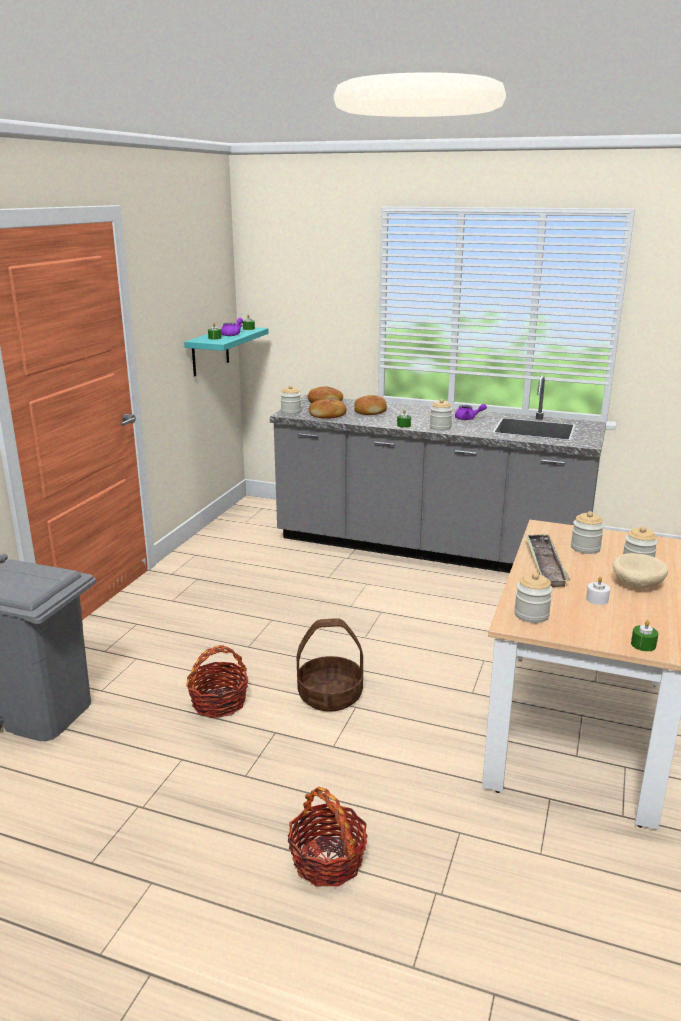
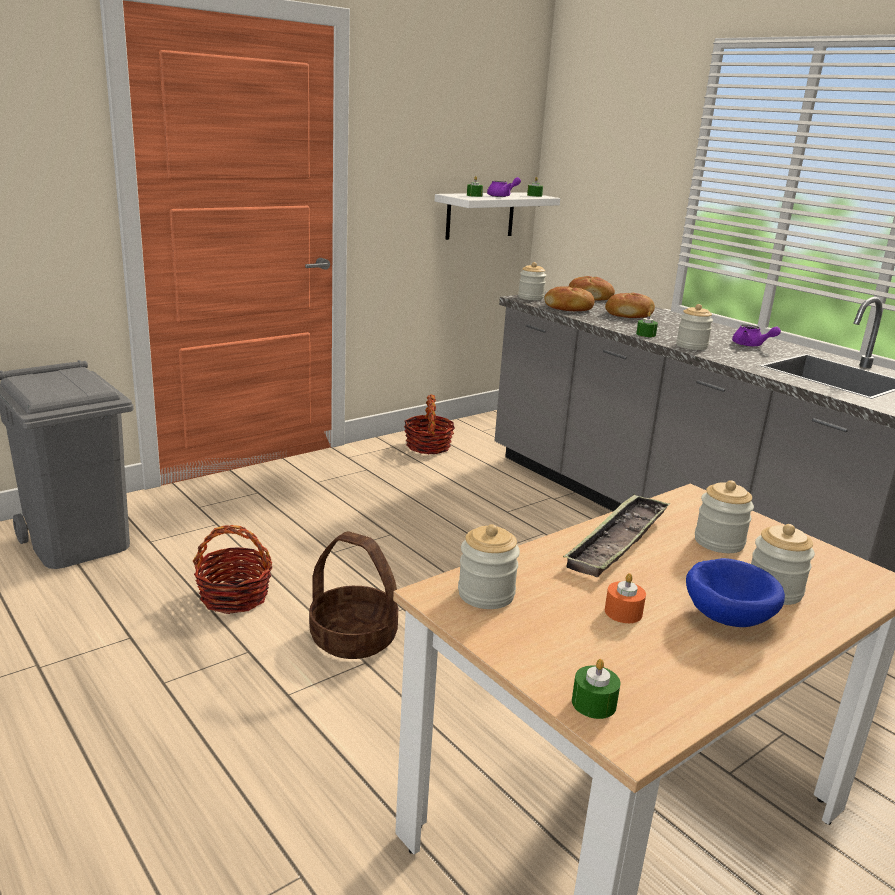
camera: 30 degrees right, 0 degrees up
(210, 351) = (480, 215): turquoise shelf -> white shelf
(328, 860) = (121, 821): basket -> basket (428, 446)
(597, 599) = (623, 612): white candle -> orange candle
(636, 584) = (726, 616): beige bowl -> blue bowl

